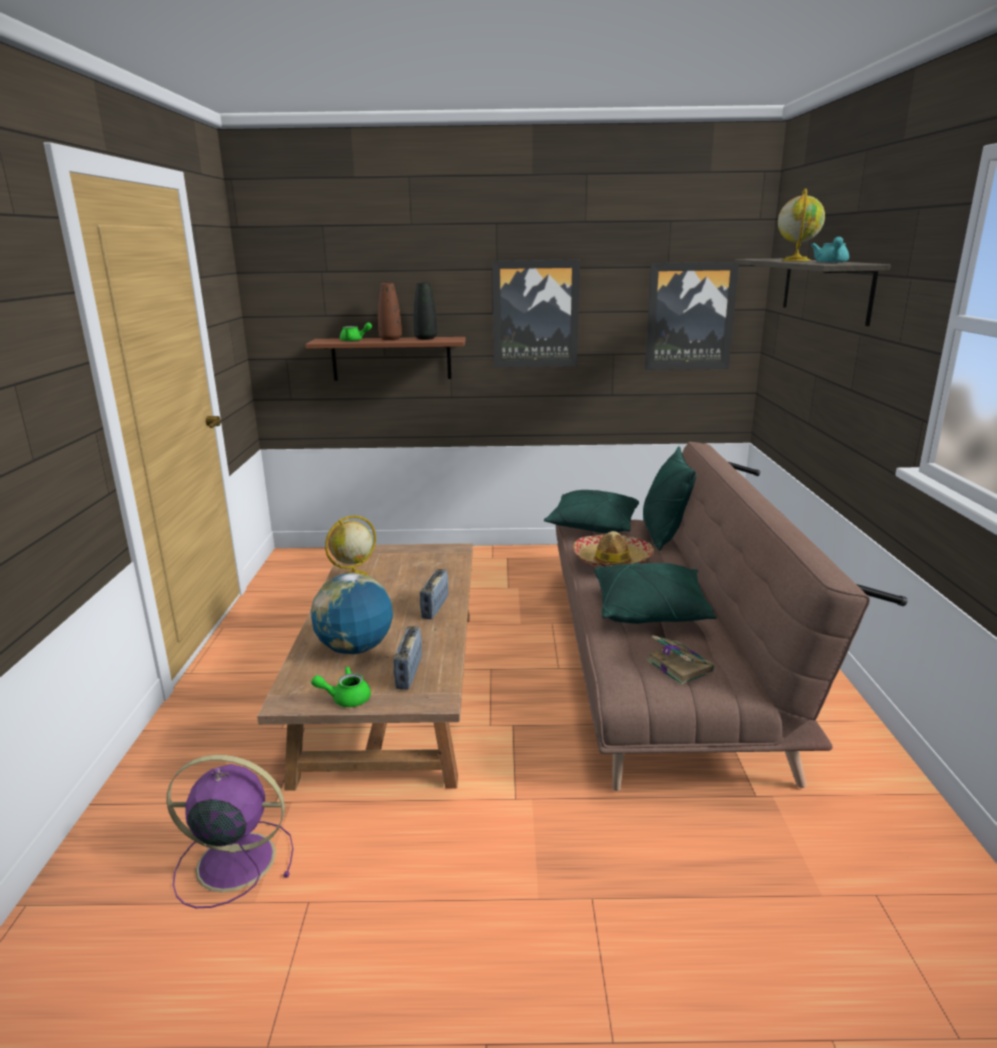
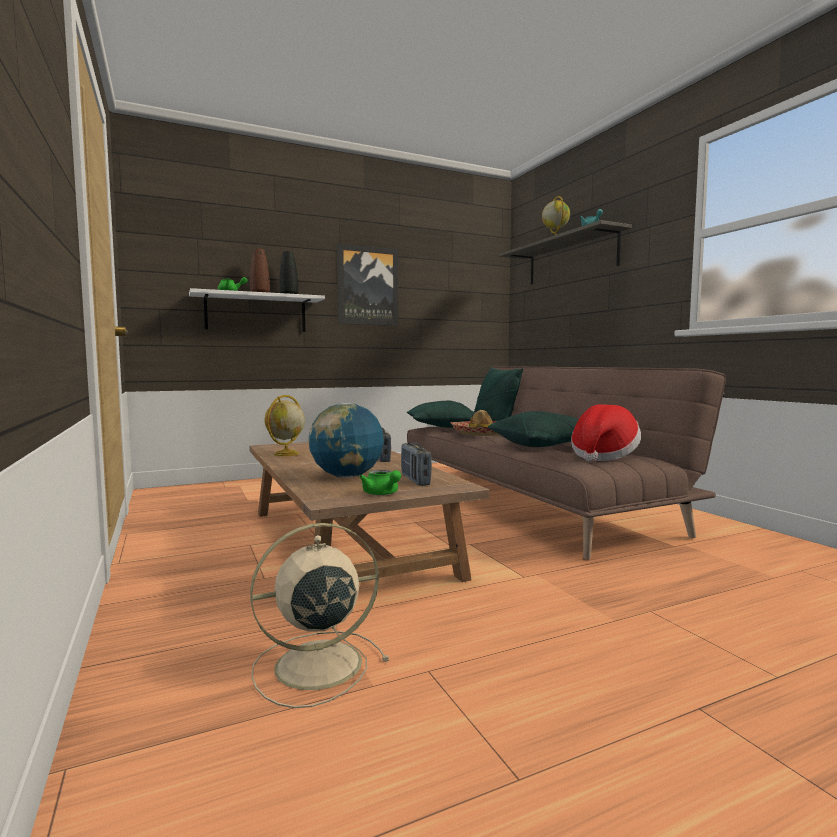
camera: 25 degrees left, 15 degrees down
(232, 861) = (314, 665): purple fan -> beige fan
(346, 698) = (382, 494): green teapot -> green teapot turned 90 degrees counterclockwise
(391, 358) = (256, 313): brown shelf -> white shelf
(678, 666) = (603, 457): book -> hat
(689, 316) = (467, 295): picture -> none

